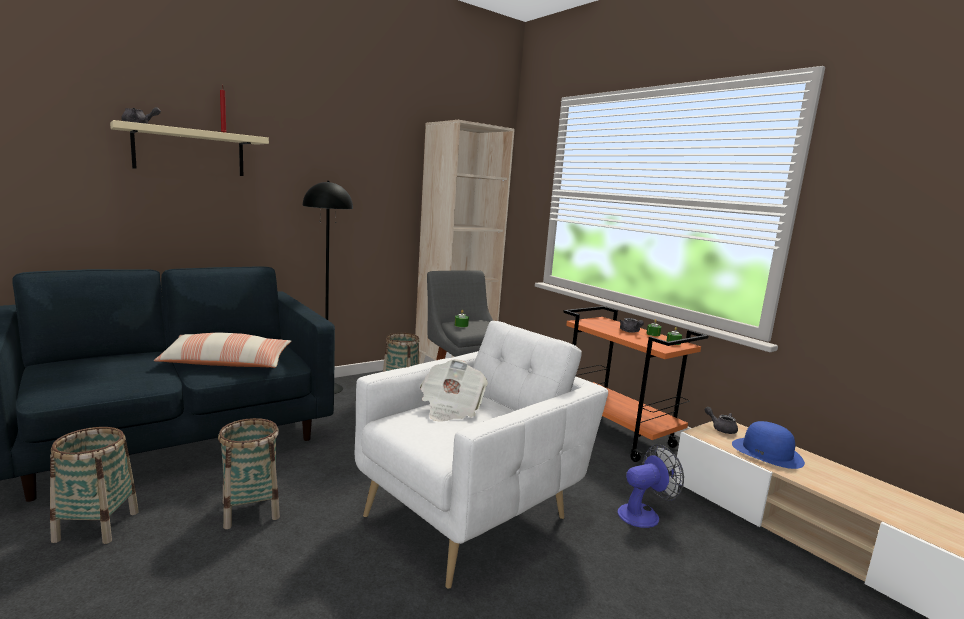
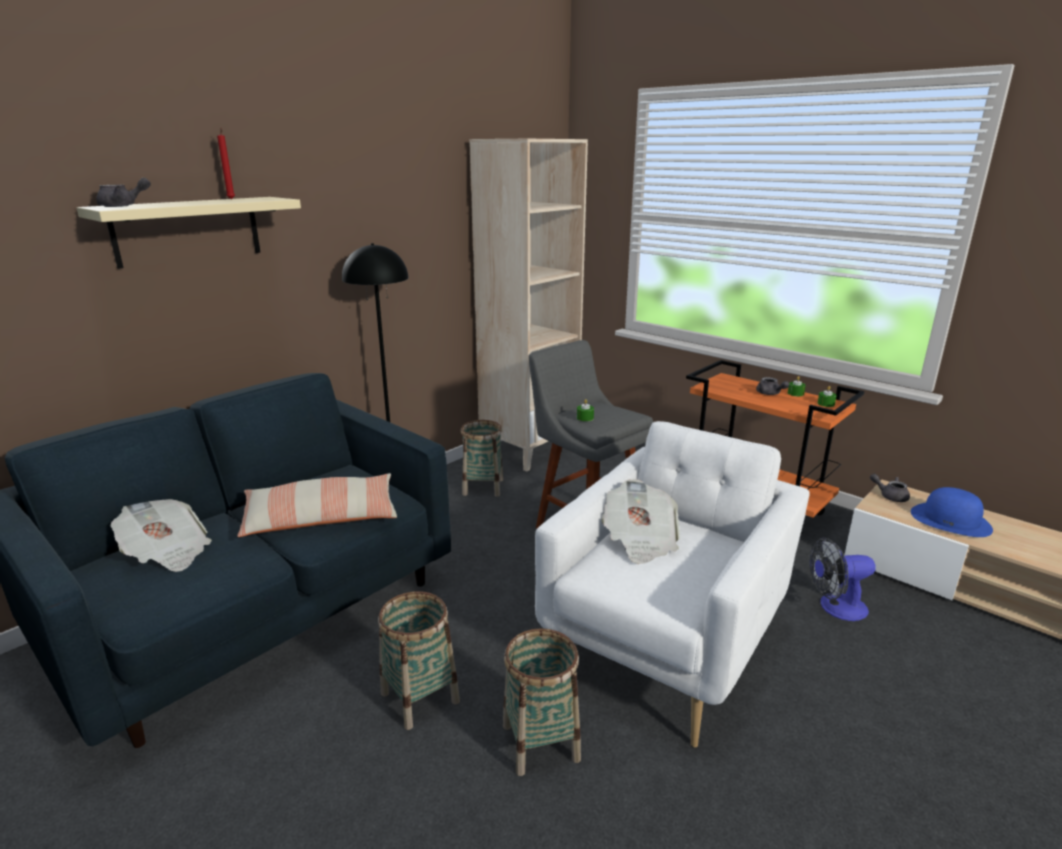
camera: 10 degrees left, 10 degrees up
(97, 526) = (252, 761): basket -> basket (541, 742)
(103, 365) = (167, 553): none -> newspaper
(644, 514) = (835, 607): fan -> fan turned 150 degrees counterclockwise

